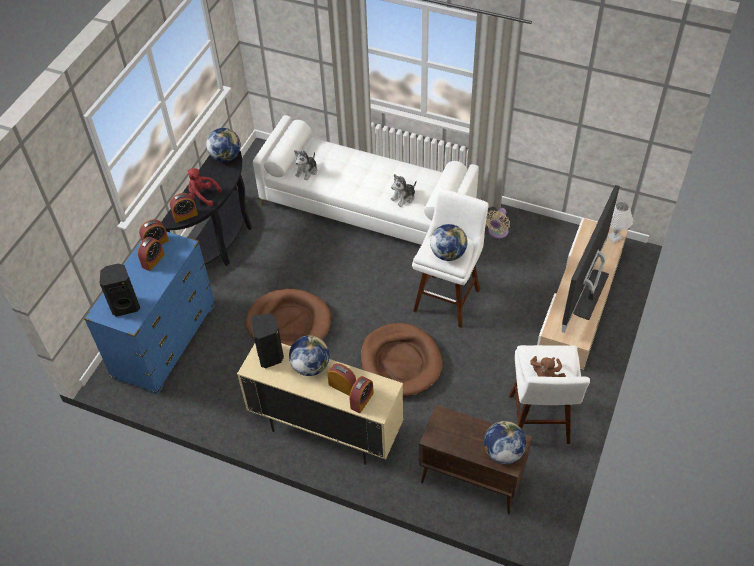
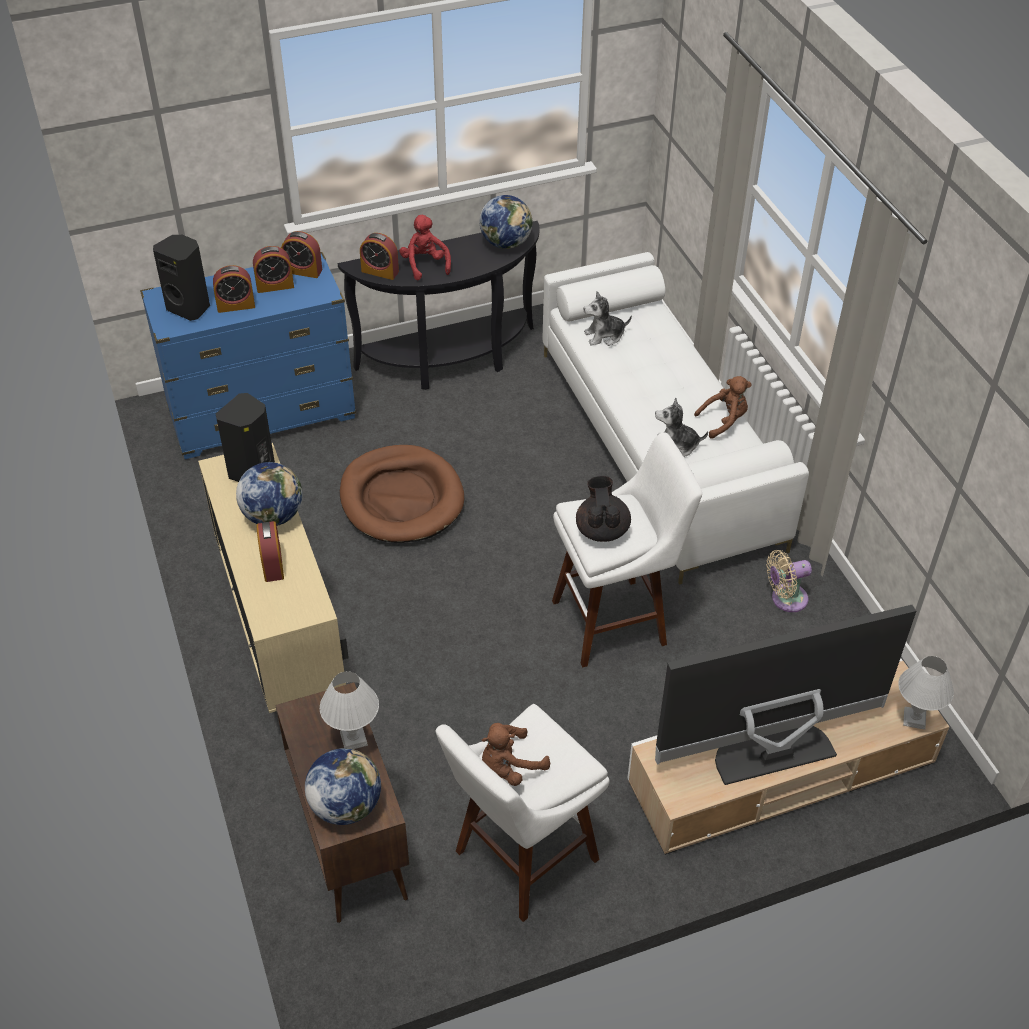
camera: 45 degrees right, 5 degrees down
(362, 400) = (269, 596): alarm clock -> alarm clock (236, 305)
(401, 362) = (459, 642): brown dog bed -> none
(407, 171) = (724, 421): none -> brown plush toy
(448, 254) = (602, 529): globe -> black teapot
(468, 426) = (353, 739): none -> white table lamp

